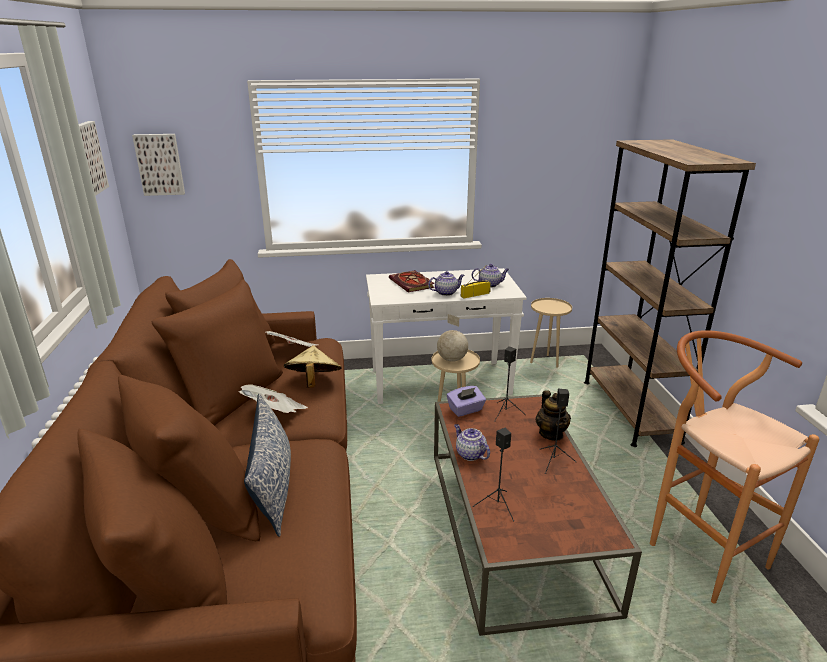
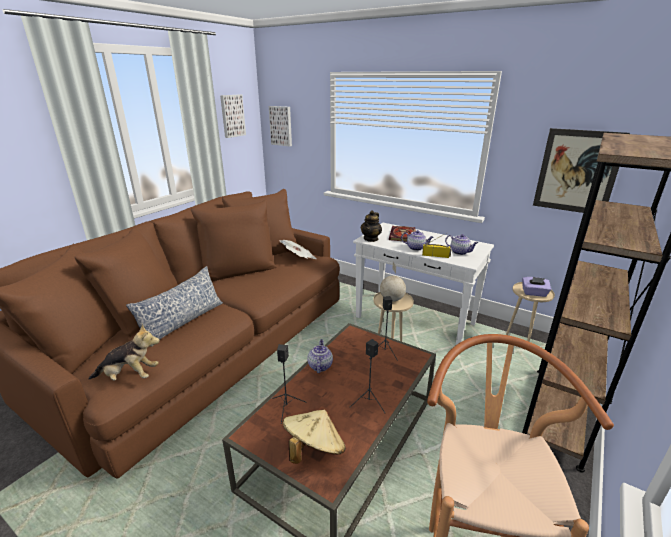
camera: 40 degrees right, 0 degrees up
(275, 413) = (239, 287): newspaper -> none
(313, 382) = (282, 279): beige hat -> beige hat (314, 449)
(316, 571) = (129, 376): none -> plush toy
(466, 410) = (360, 337): purple tissue box -> purple tissue box (534, 293)
(551, 433) = (396, 383): teapot -> teapot (371, 239)
(562, 177) = (577, 172): none -> picture

